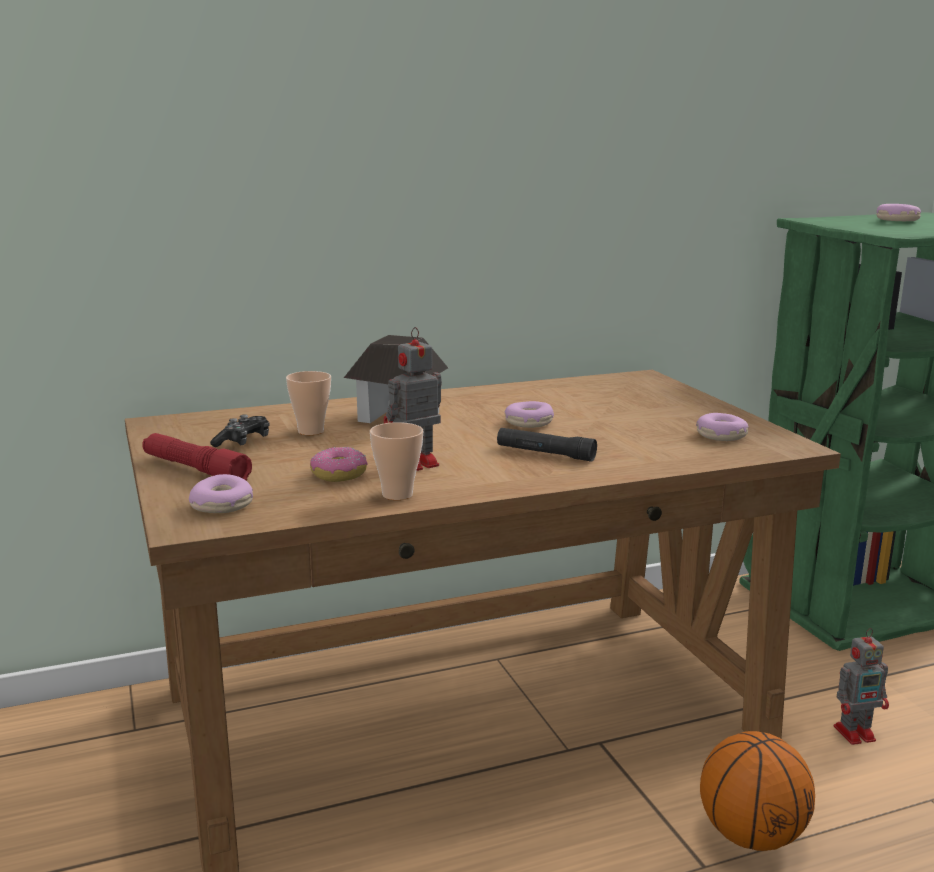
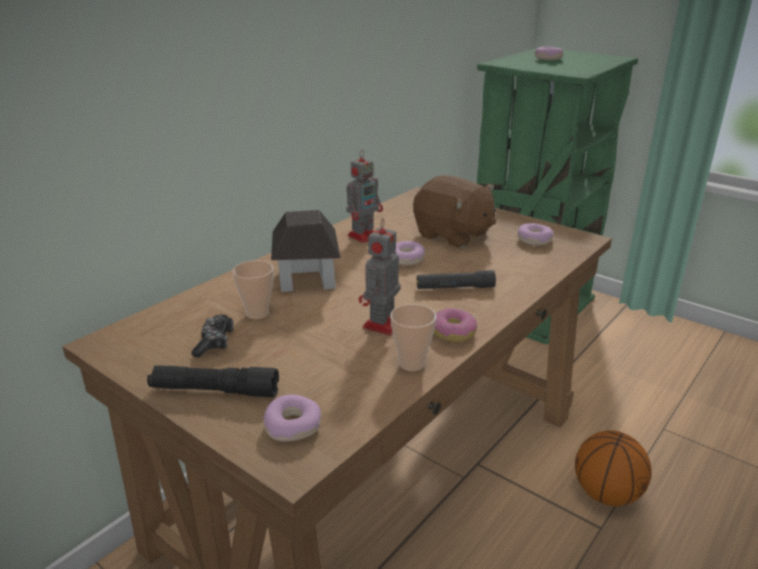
camera: 30 degrees left, 10 degrees up
(195, 470) = (215, 391): red flashlight -> black flashlight
(338, 474) = (341, 356): donut -> donut (452, 332)
(621, 414) = (453, 235): none -> brown plush toy
(856, 733) = (598, 398): toy robot -> toy robot (364, 236)

